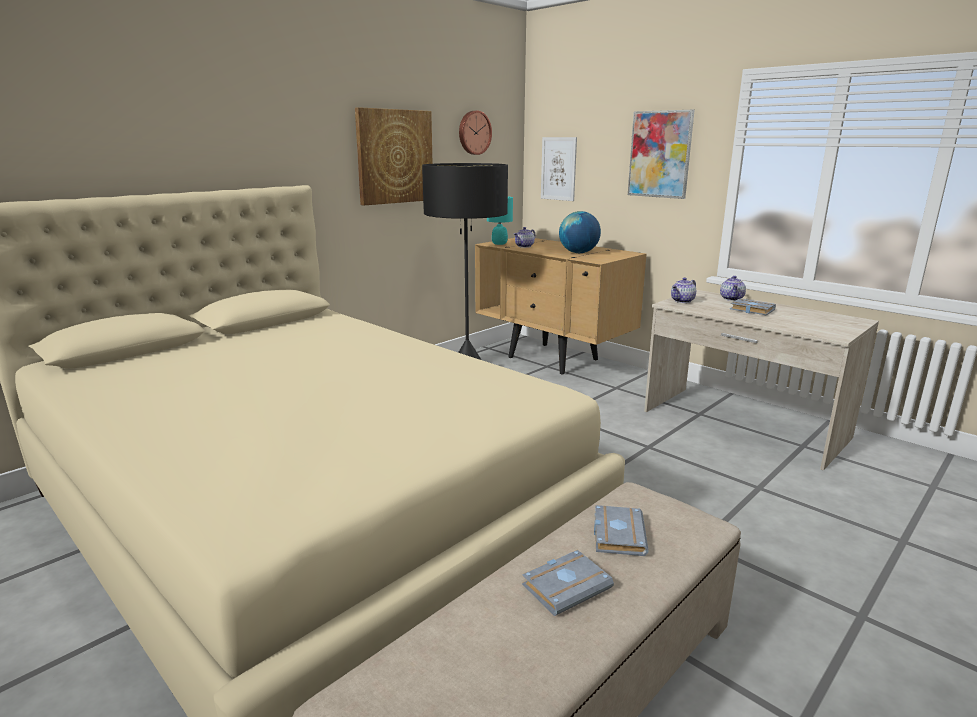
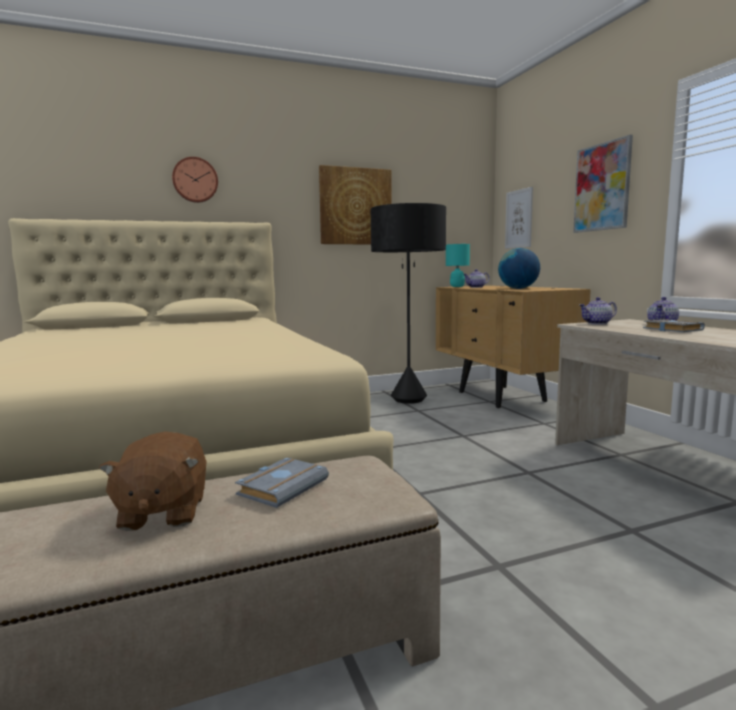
camera: 25 degrees right, 10 degrees down
(474, 132) = (437, 190): wall clock -> wall clock (195, 180)
(566, 585) = (162, 512): grey book -> brown plush toy

